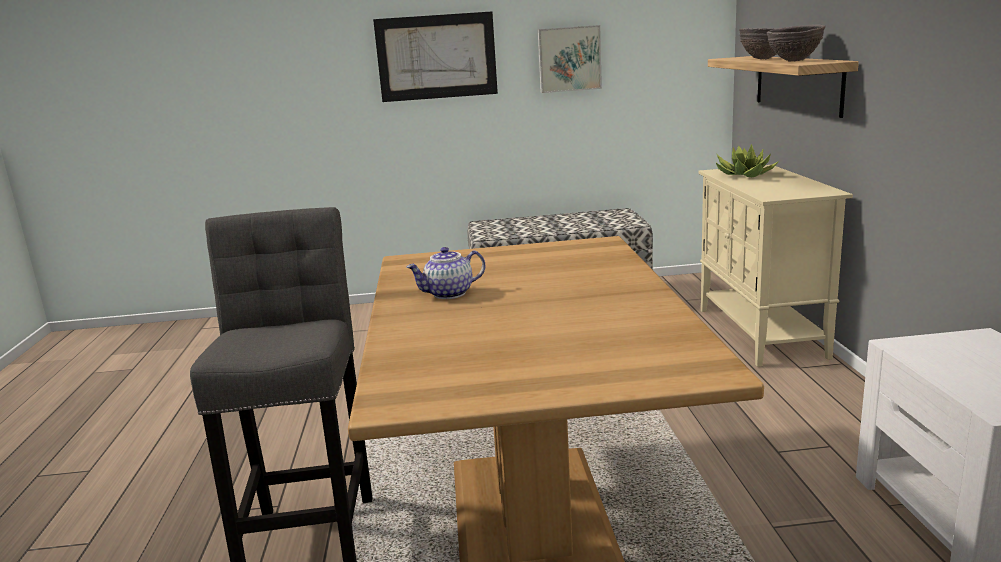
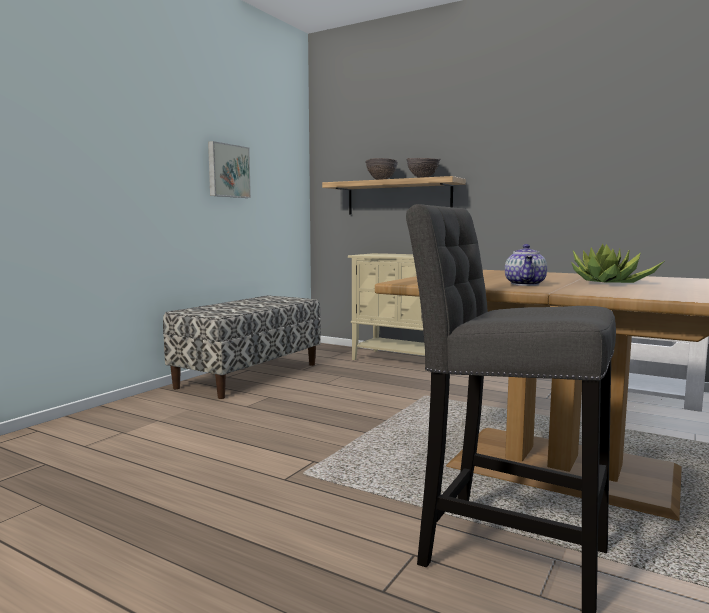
camera: 55 degrees left, 10 degrees down
(436, 57) = (133, 148): picture -> none
(744, 175) = (386, 255): potted plant -> potted plant (609, 282)

